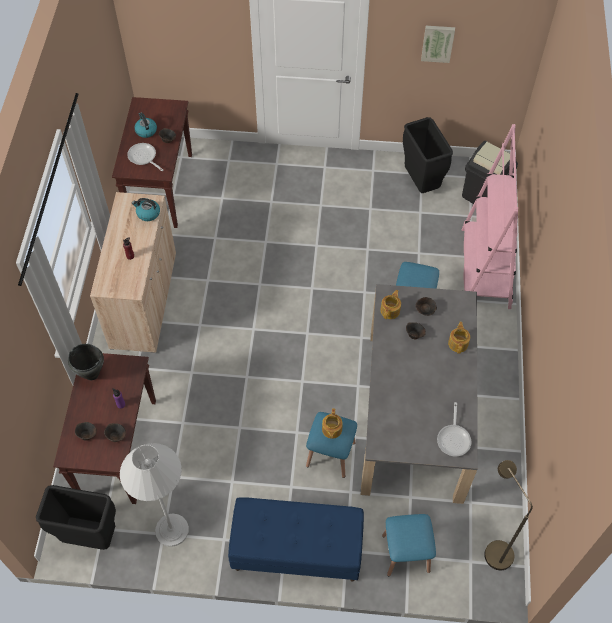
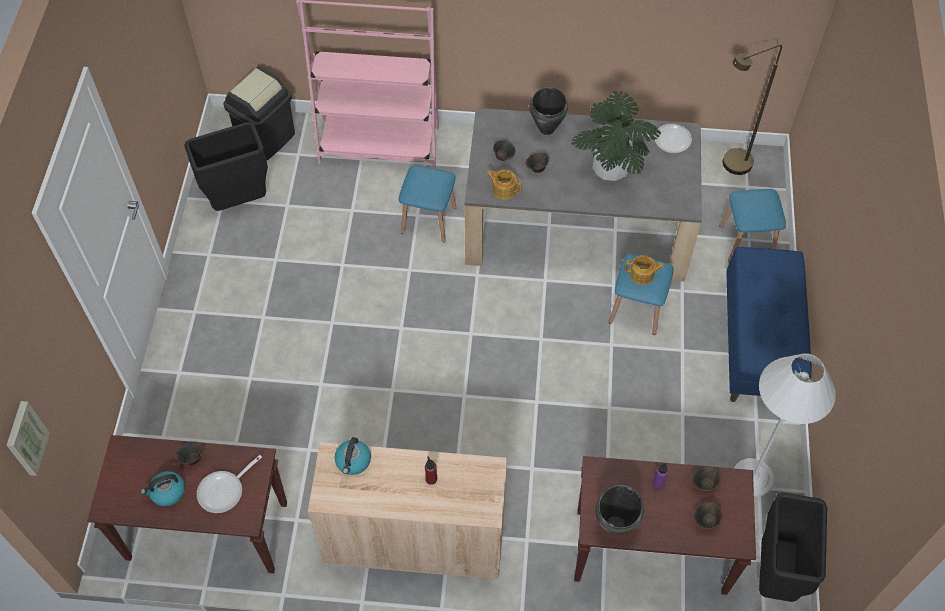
camera: 90 degrees left, 0 degrees up
(417, 389) = (610, 168): none -> potted plant
(437, 43) = (140, 61): picture -> picture (25, 438)
(458, 343) = (547, 128): teapot -> black cooking pot

